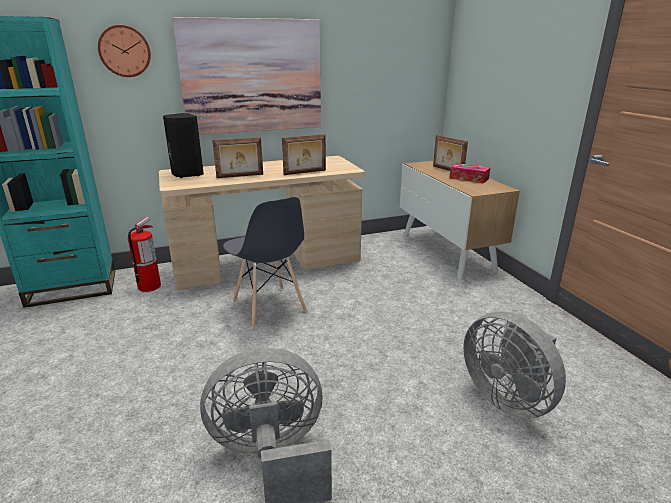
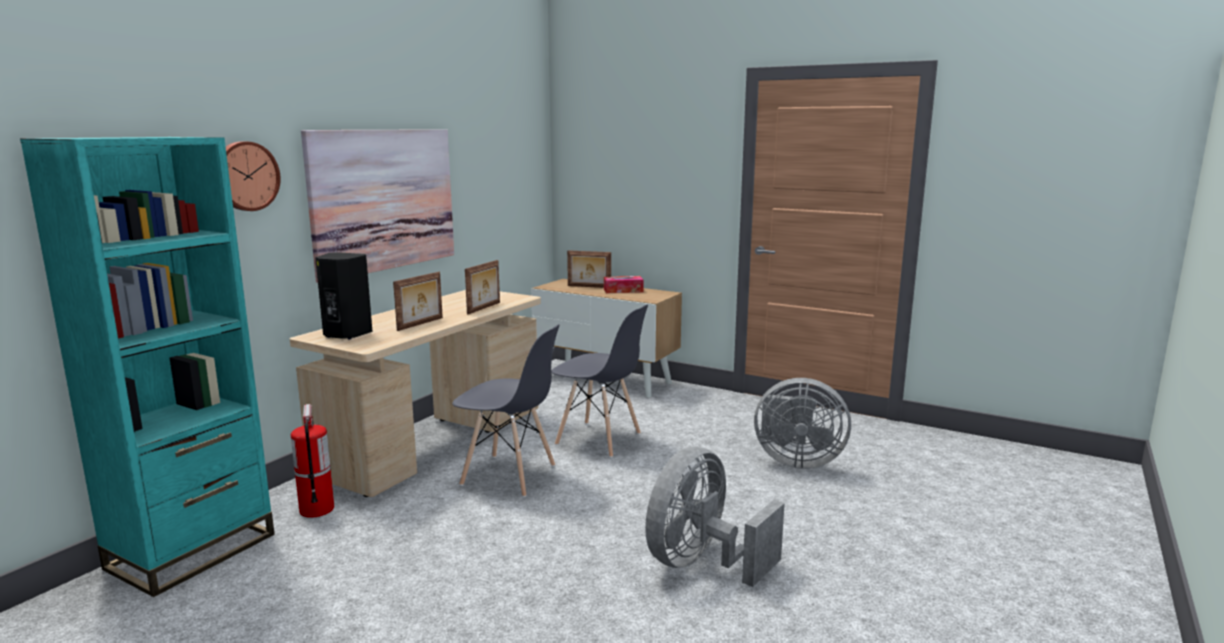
camera: 40 degrees left, 10 degrees down
(367, 302) = (599, 439): none -> grey chair

